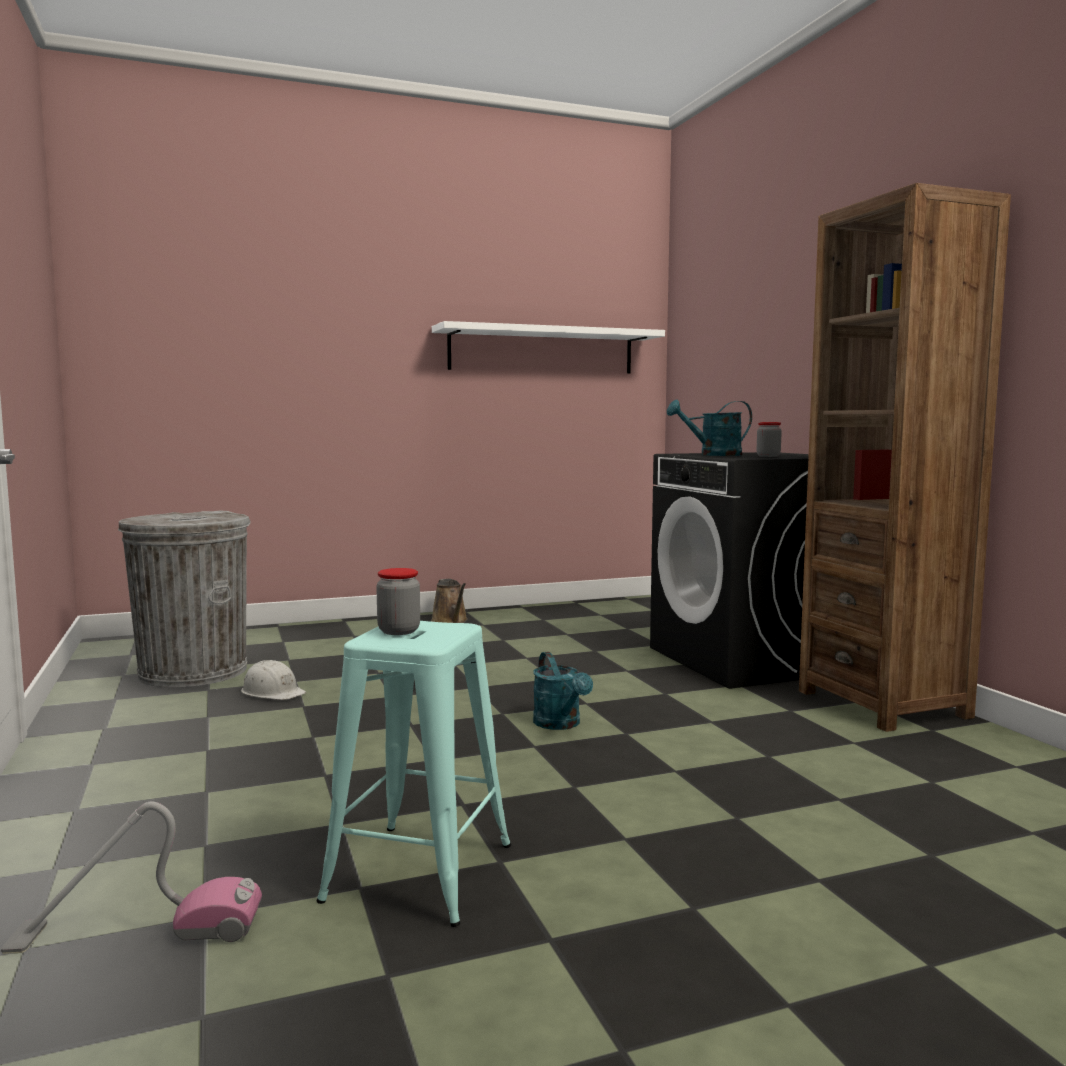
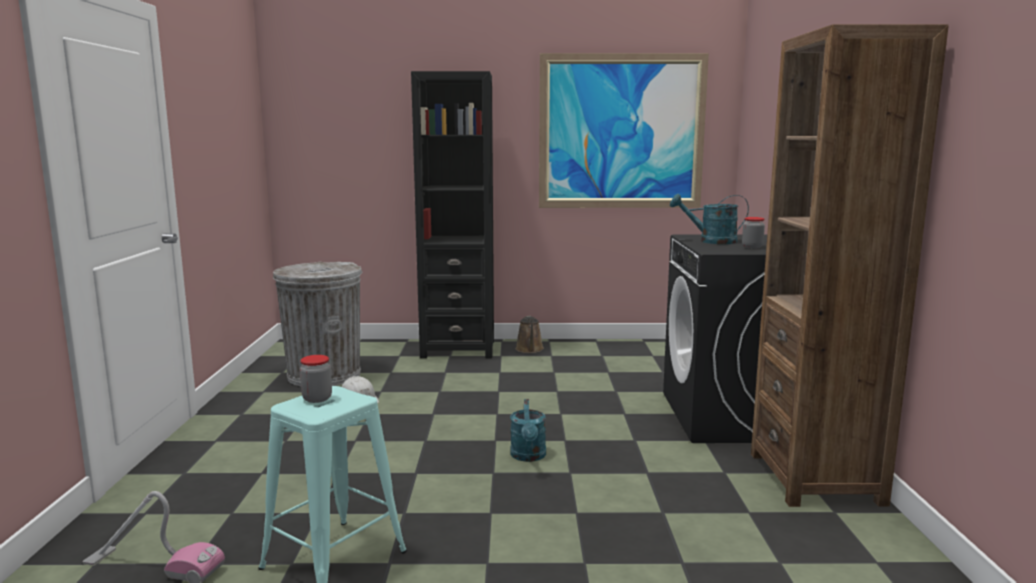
camera: 20 degrees right, 5 degrees up
(357, 628) = (458, 349): none -> black bookcase
(542, 351) = (621, 132): white shelf -> picture

